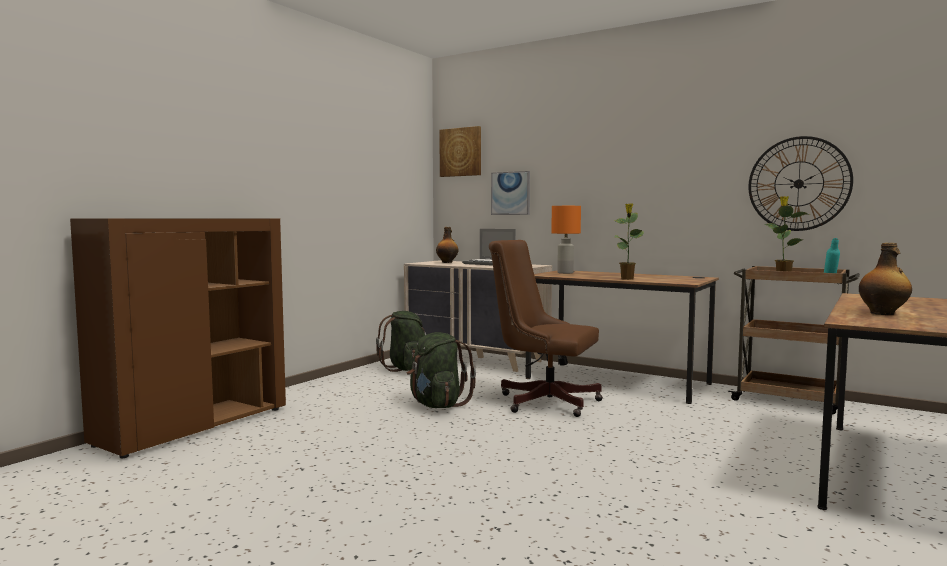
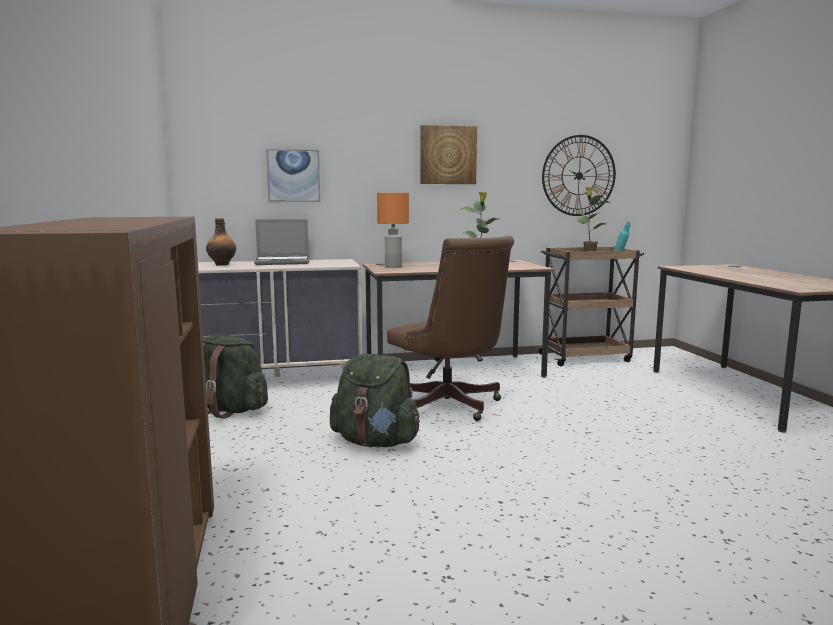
camera: 45 degrees left, 5 degrees up
(461, 152) = (215, 119): picture -> picture (448, 155)
(542, 401) = (450, 406): brown office chair -> brown office chair turned 105 degrees counterclockwise
(883, 313) = (770, 280): bottle -> none

